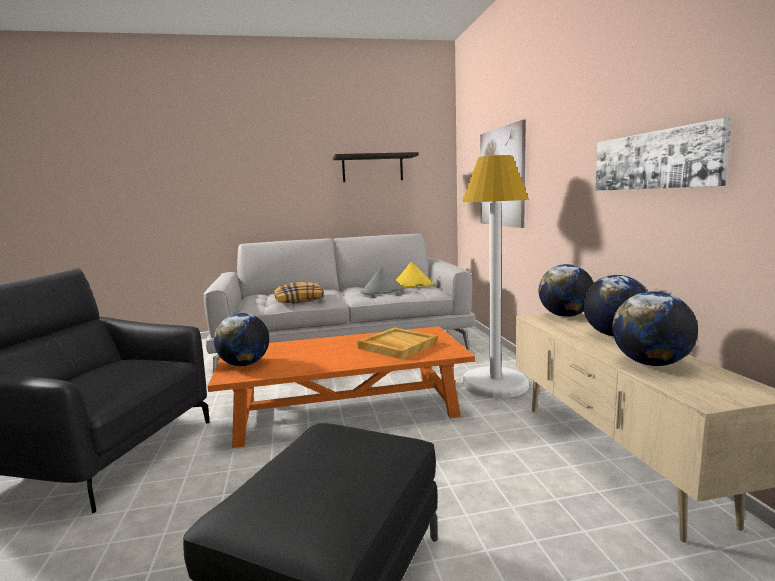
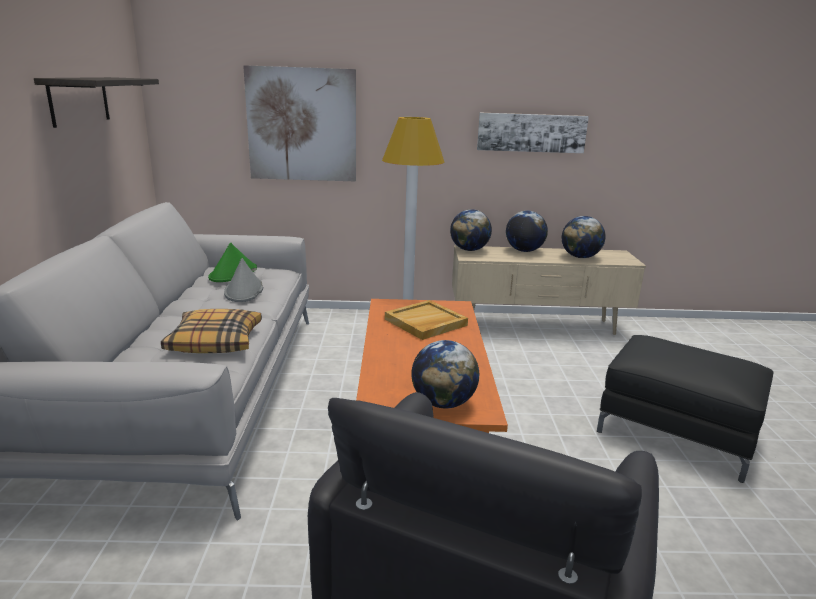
camera: 80 degrees left, 10 degrees up
(412, 285) = (233, 273): yellow hat -> green hat

